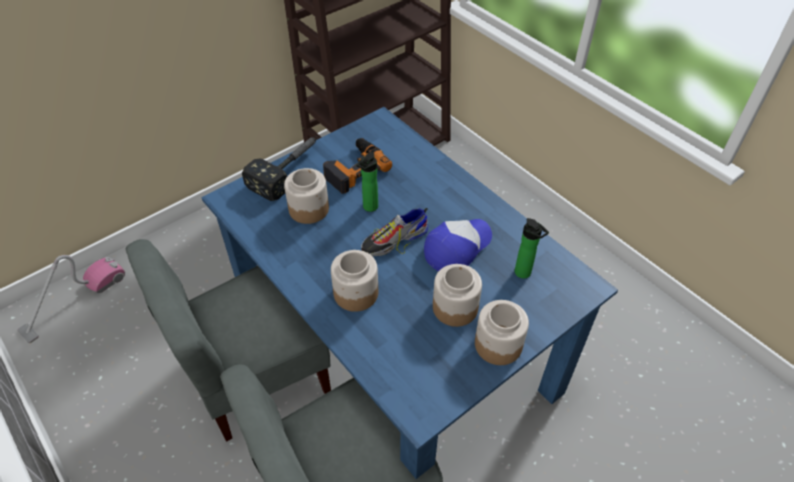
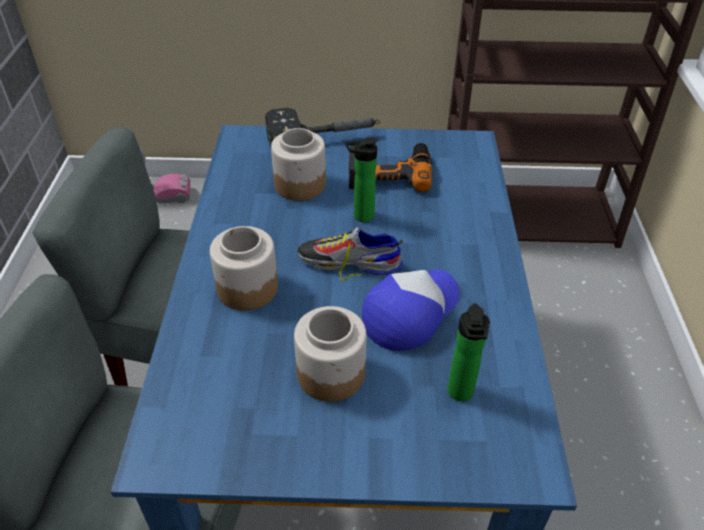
camera: 40 degrees right, 5 degrees down
(457, 247) = (410, 312): cap -> cap turned 45 degrees counterclockwise
(497, 344) = (331, 450): jar -> none

